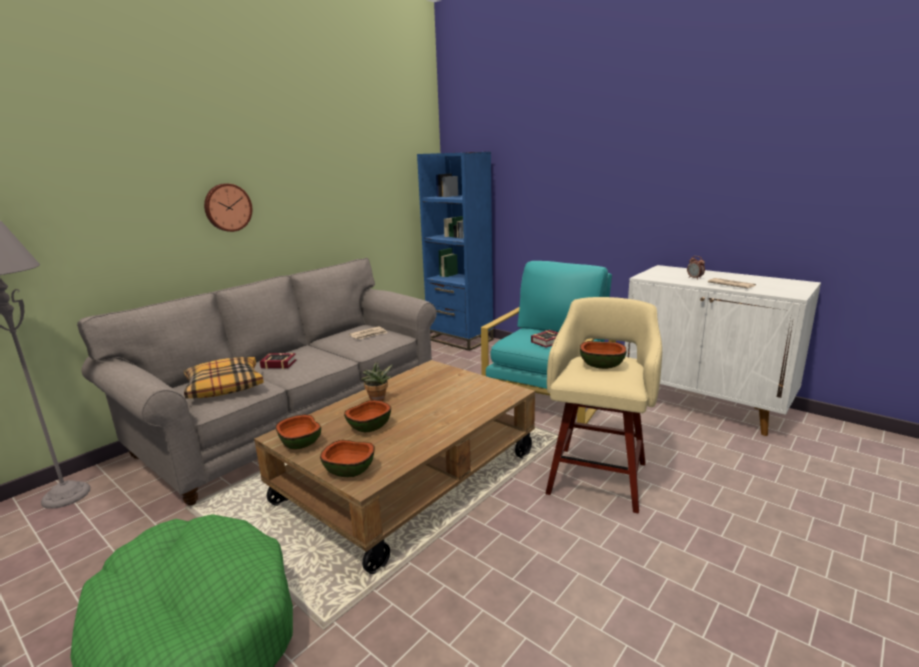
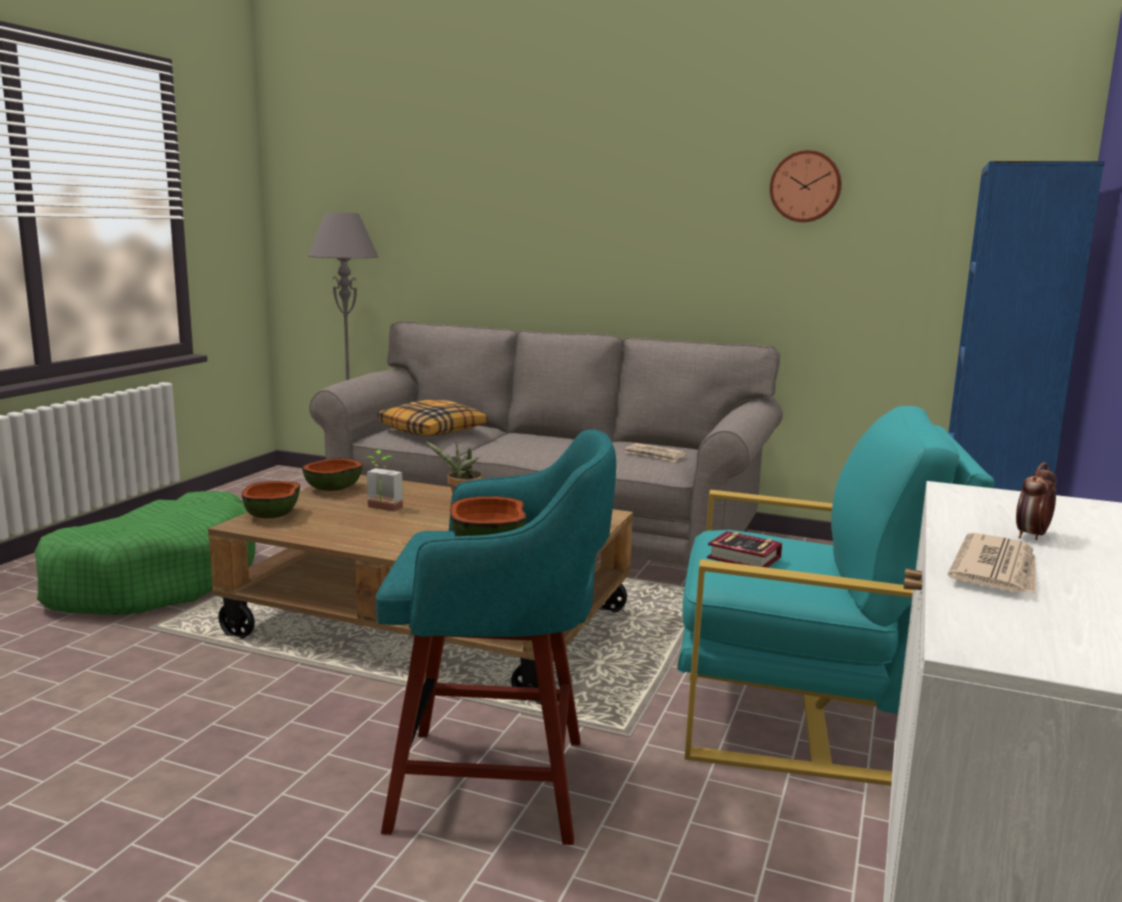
camera: 70 degrees right, 5 degrees down
(227, 207) = (593, 232): wall clock -> wall clock (805, 186)
(278, 363) = (519, 439): book -> none
(369, 427) = (381, 509): bowl -> potted plant
(598, 475) = (497, 784): beige stool -> turquoise stool

